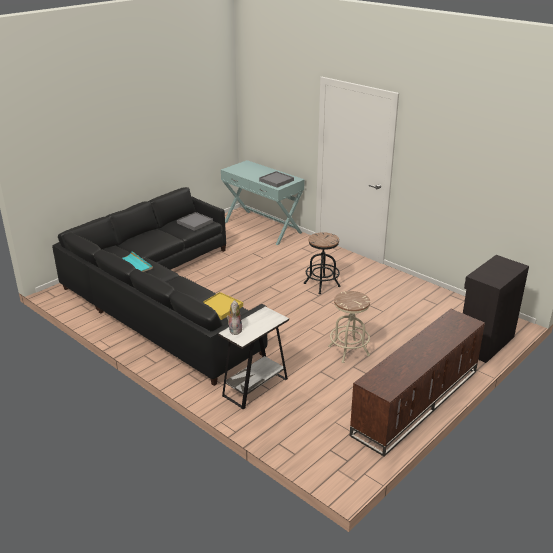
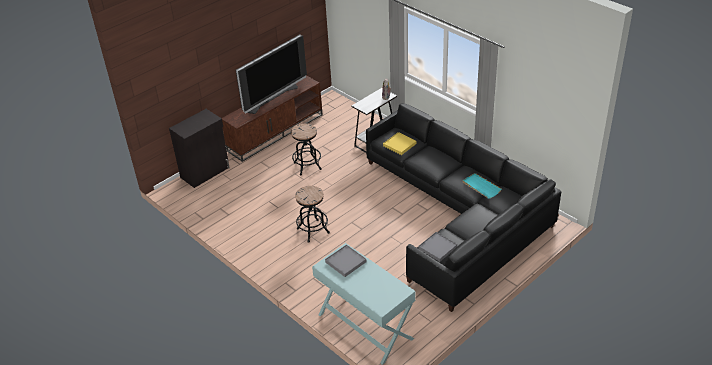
camera: 175 degrees left, 10 degrees up
(348, 351) = (307, 166): beige stool -> black stool
(422, 352) = (273, 98): none -> television

